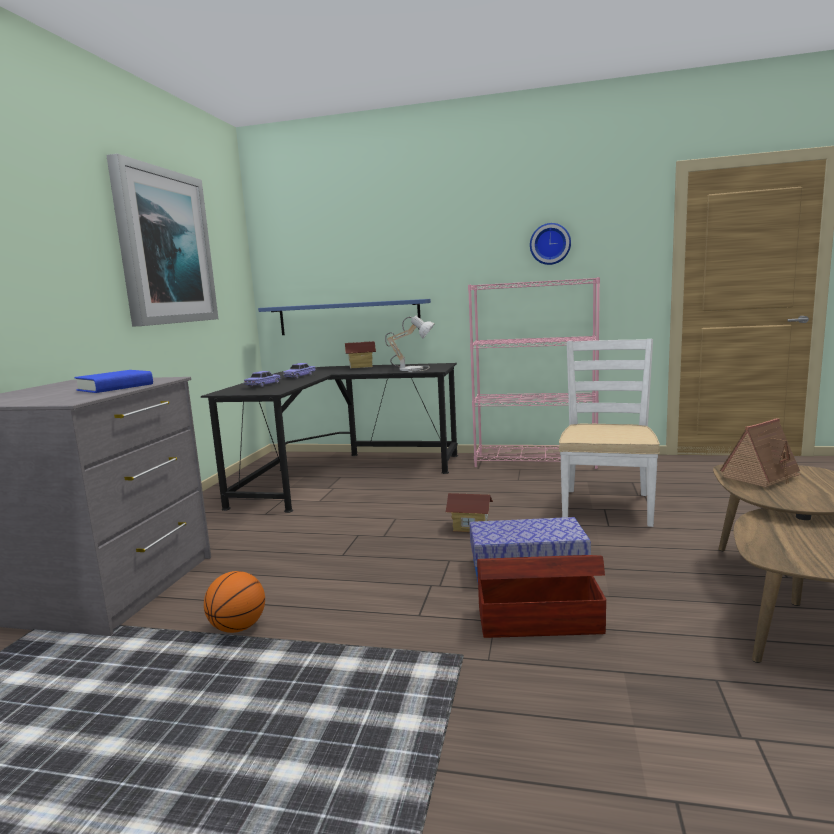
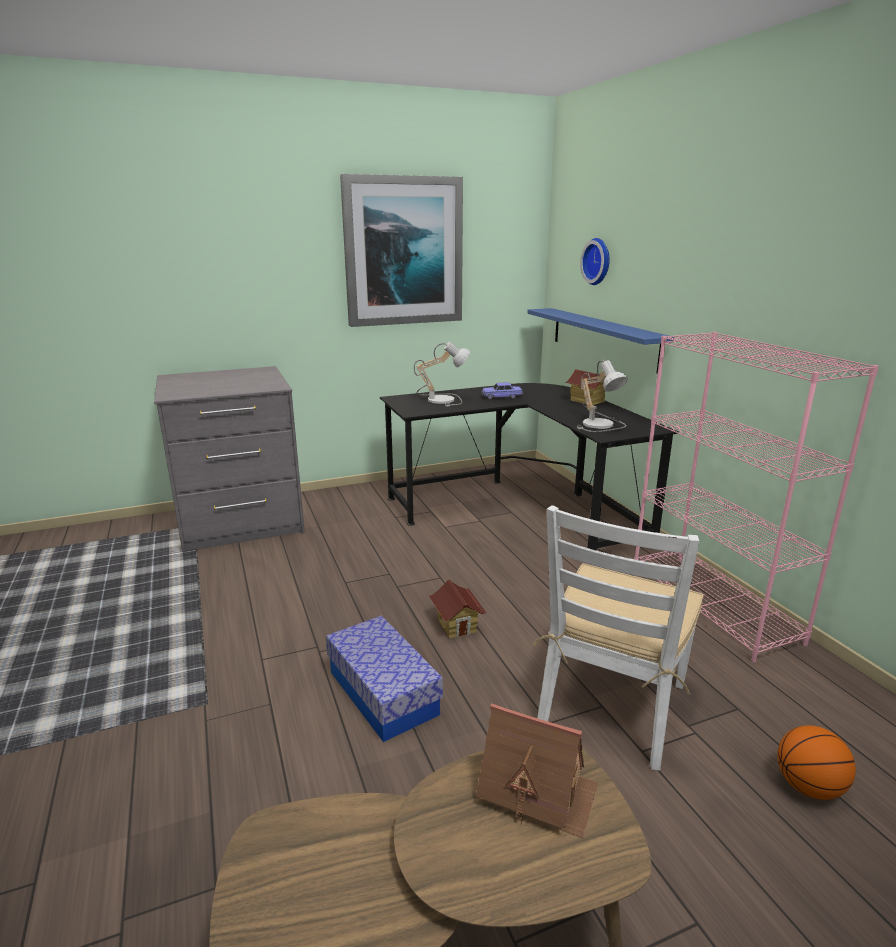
camera: 55 degrees right, 10 degrees up
(115, 387) = (231, 387): blue book -> none
(238, 627) = (210, 590): basketball -> basketball (808, 787)
(263, 385) = (442, 399): toy car -> table lamp
(537, 619) = (283, 729): brown storage box -> none
(550, 244) = (831, 288): wall clock -> wall clock (598, 261)
(606, 506) = (612, 706): white chair -> white chair turned 135 degrees clockwise

